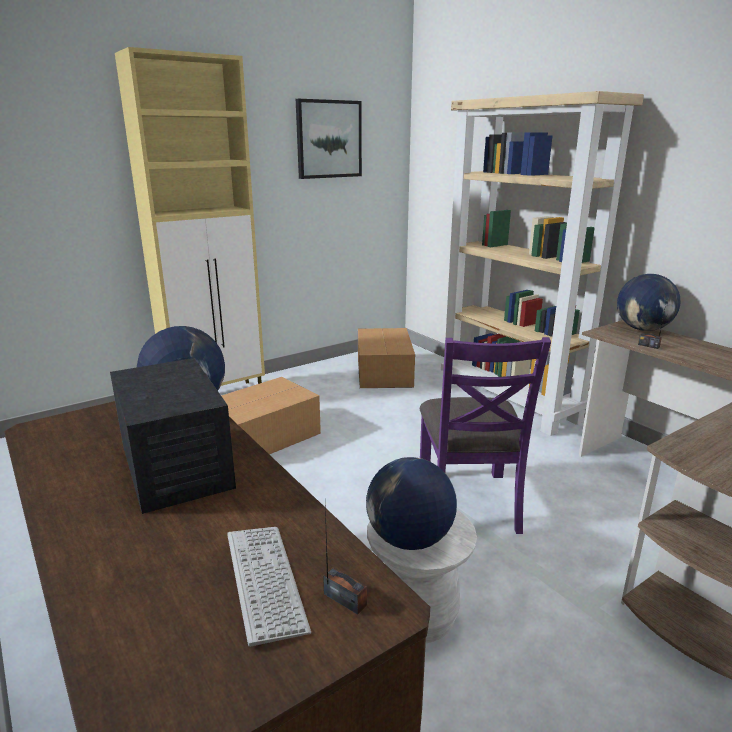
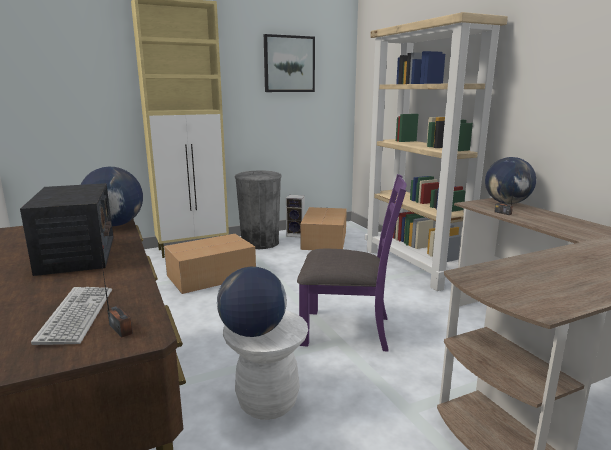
camera: 10 degrees right, 5 degrees down
(303, 381) = (260, 242): none -> grey trash can
(344, 365) = (296, 234): none -> speaker
(469, 502) = (347, 330): purple chair -> purple chair turned 90 degrees counterclockwise

